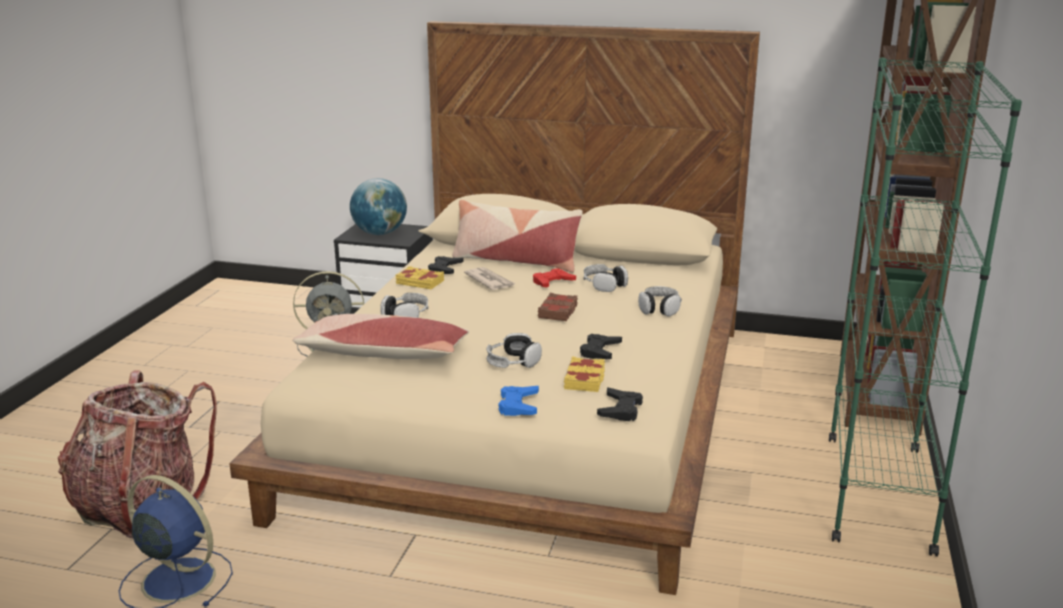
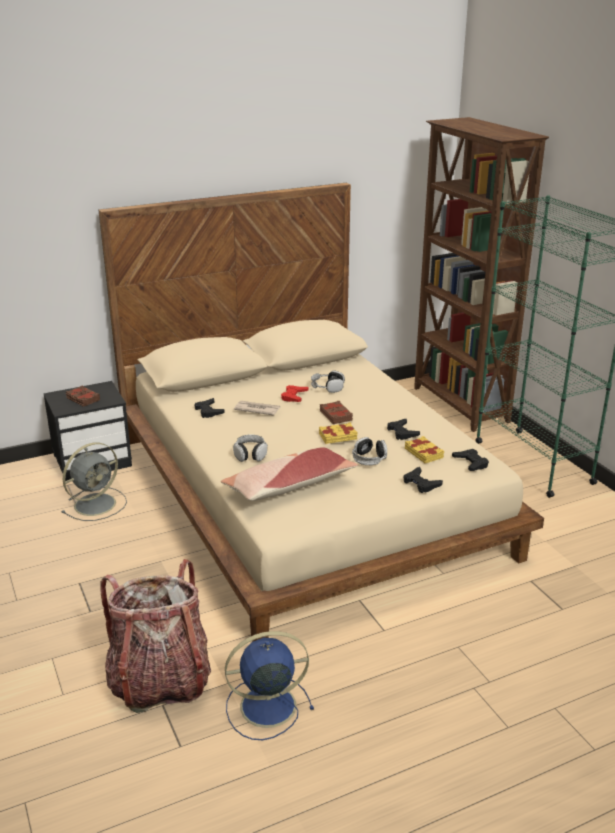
camera: 40 degrees left, 5 degrees up
(380, 233) = (82, 399): globe -> brown book
(419, 282) = (211, 427): yellow book -> yellow book (338, 437)
(515, 261) = (242, 389): pillow -> none
(518, 405) = (421, 483): blue game controller -> black game controller
(659, 309) = (382, 393): headphones -> none

